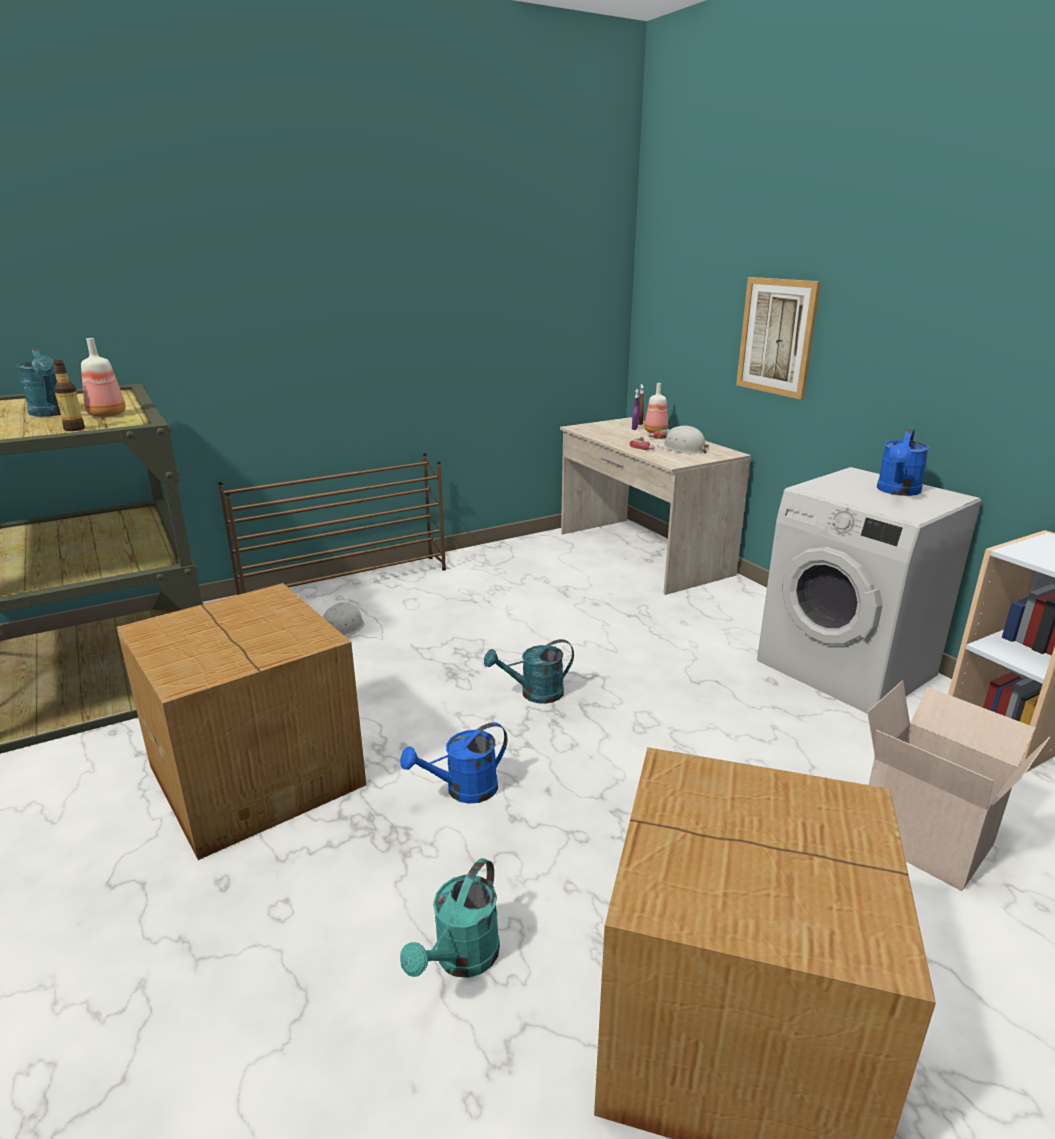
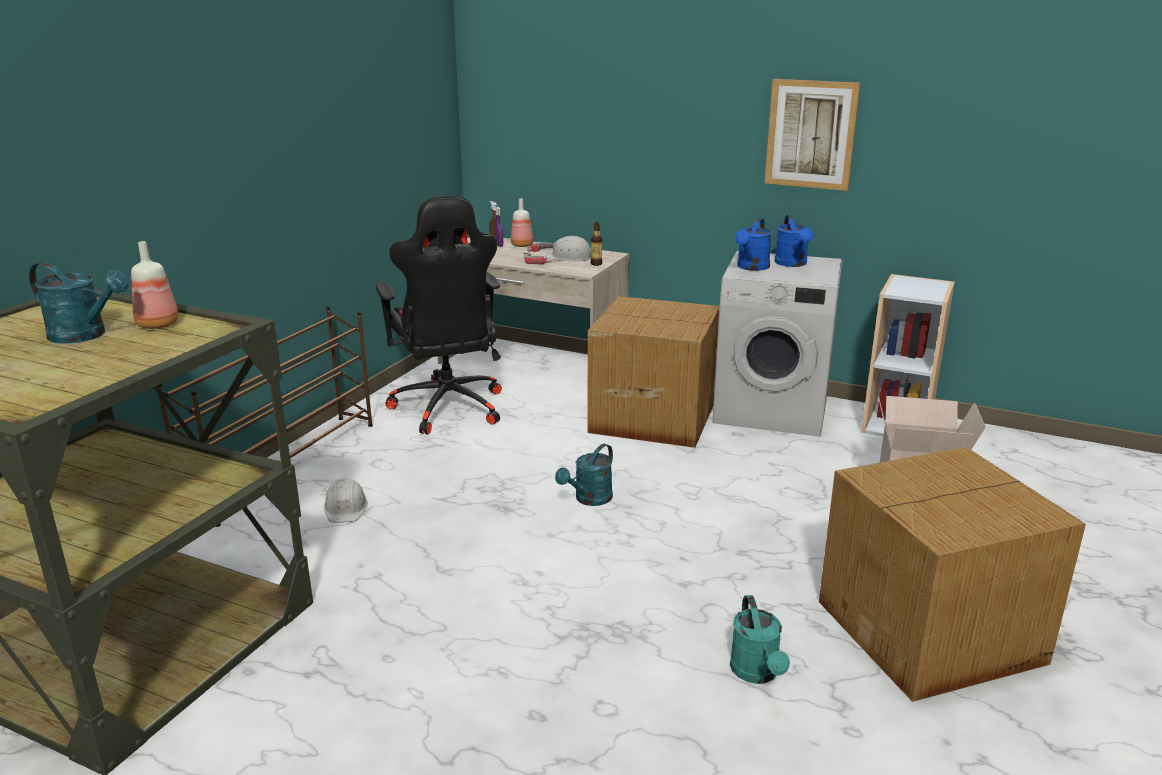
camera: 35 degrees left, 0 degrees up
(74, 429) = (176, 345): bottle -> bottle (596, 264)
(258, 773) = (448, 640): cardboard box -> cardboard box (651, 416)
(463, 790) = (626, 583): blue watering can -> blue watering can (751, 267)
(525, 568) = (446, 403): none -> black office chair
(776, 337) = (641, 148): picture -> picture (811, 134)

